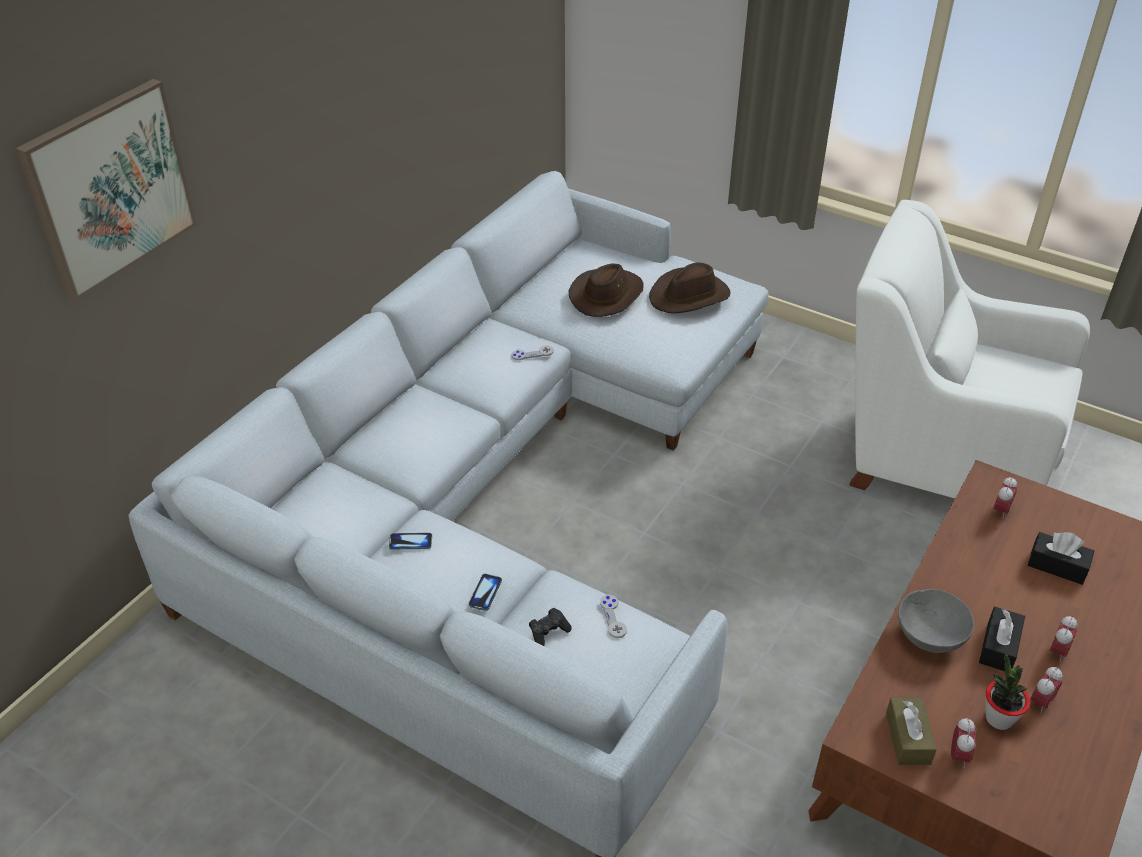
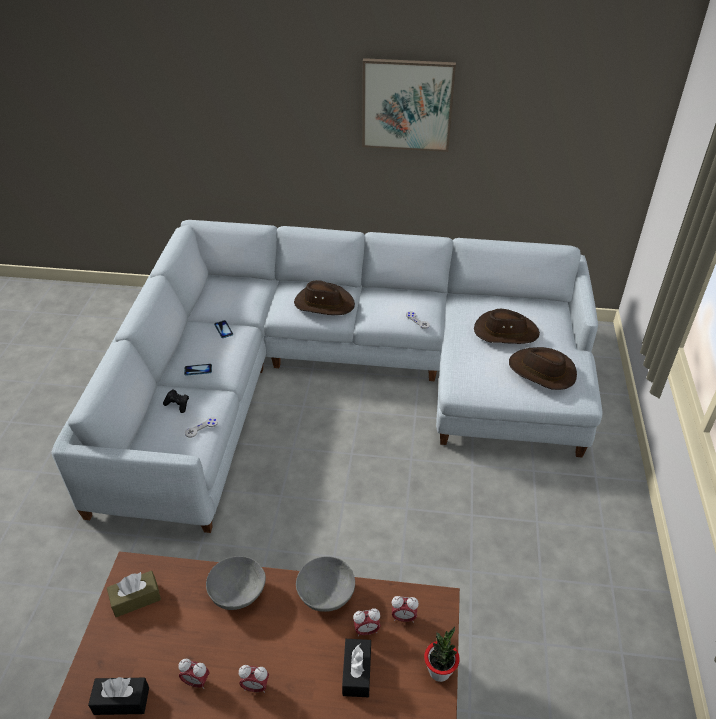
camera: 65 degrees right, 0 degrees up
(109, 188) = (207, 60): picture -> picture (407, 105)
(431, 423) = (324, 303): none -> brown hat
(939, 456) = (556, 615): white armchair -> none
(955, 560) = (326, 595): none -> grey bowl
(958, 756) = (128, 633): alarm clock -> alarm clock (366, 630)
(998, 718) = (171, 654): potted plant -> potted plant (439, 671)
(999, 647) = (244, 642): black tissue box -> black tissue box (121, 701)

